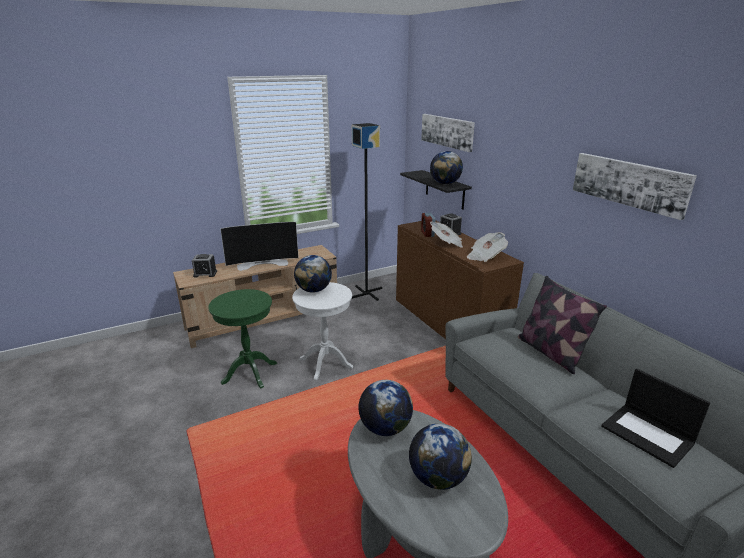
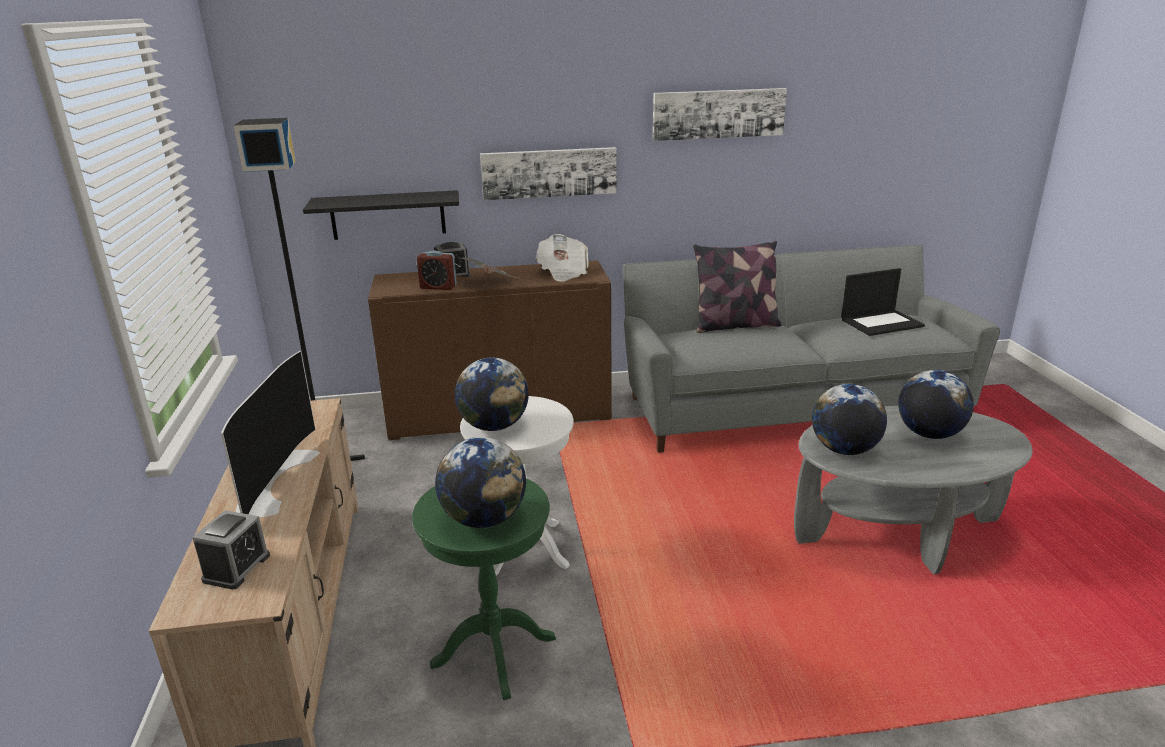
camera: 70 degrees left, 0 degrees up
(445, 183) = (422, 197): globe -> globe (484, 519)
(447, 131) = (371, 112): picture -> picture (549, 173)

